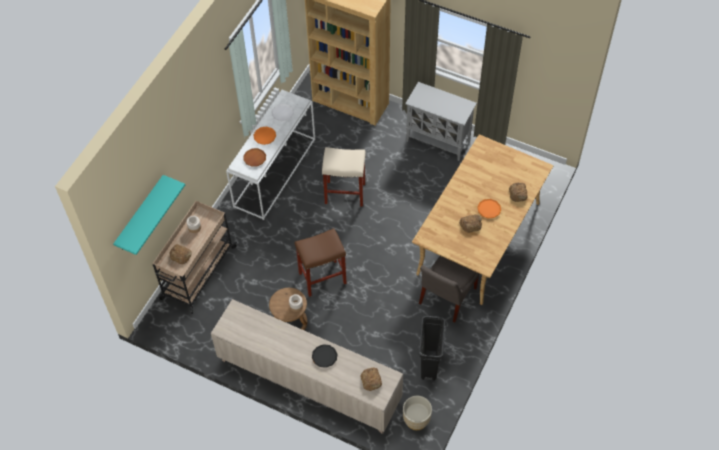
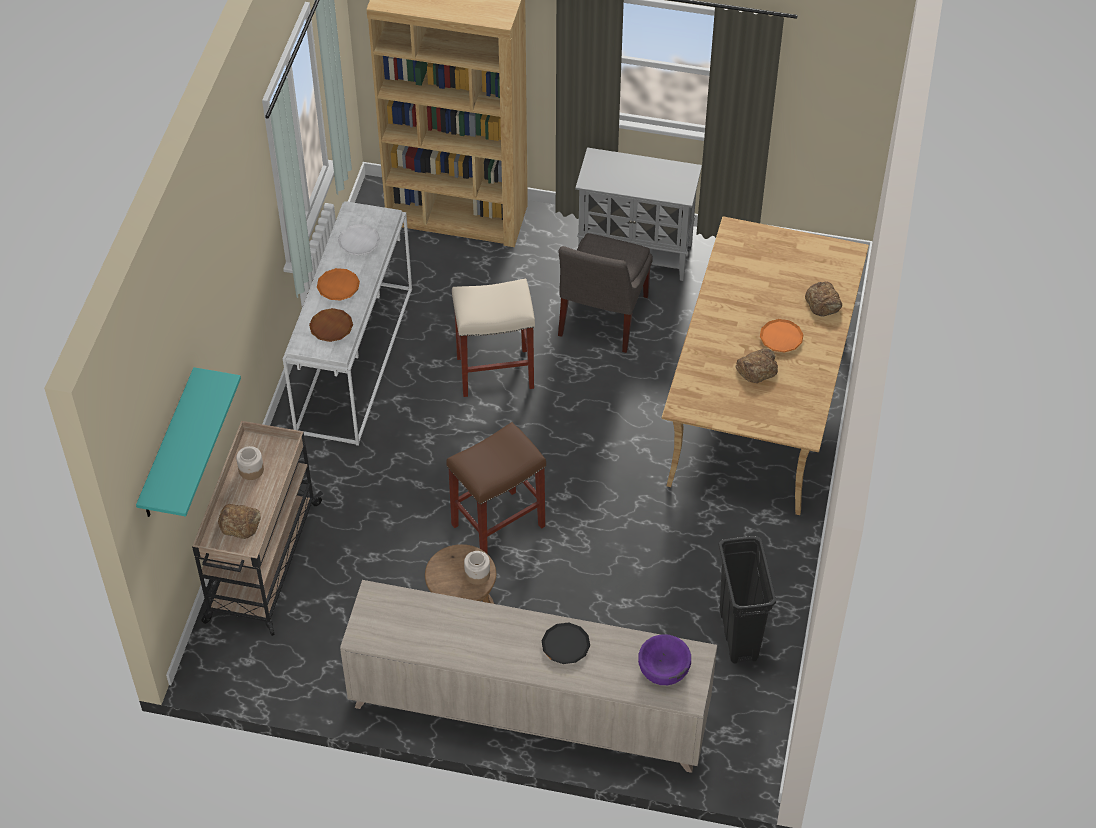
camera: 15 degrees left, 5 degrees down
(371, 380) = (664, 668): bread -> purple bowl
(416, 419) = (745, 735): beige planter -> none
(446, 297) = (732, 515): grey chair -> grey chair (601, 319)

